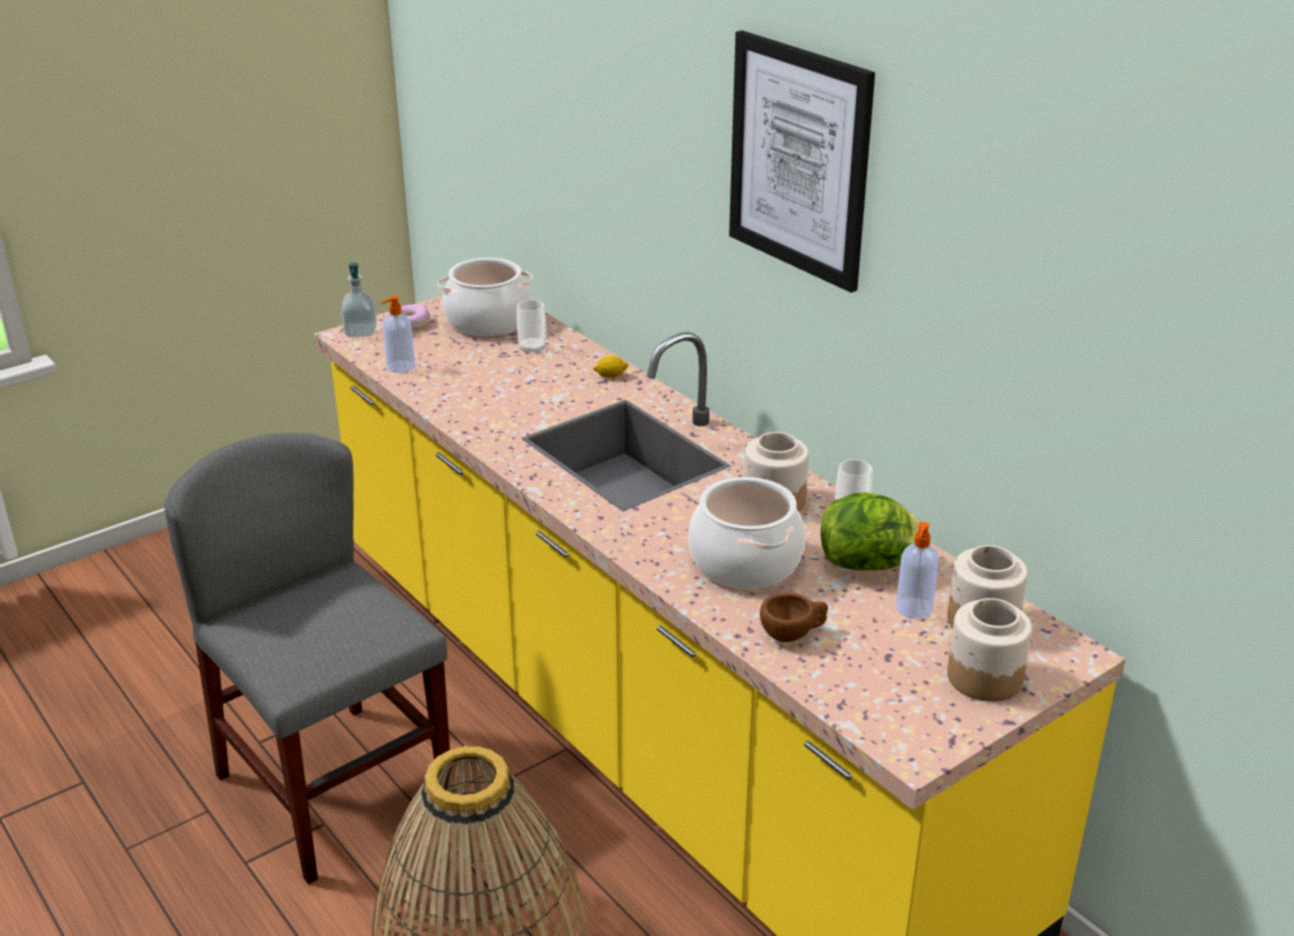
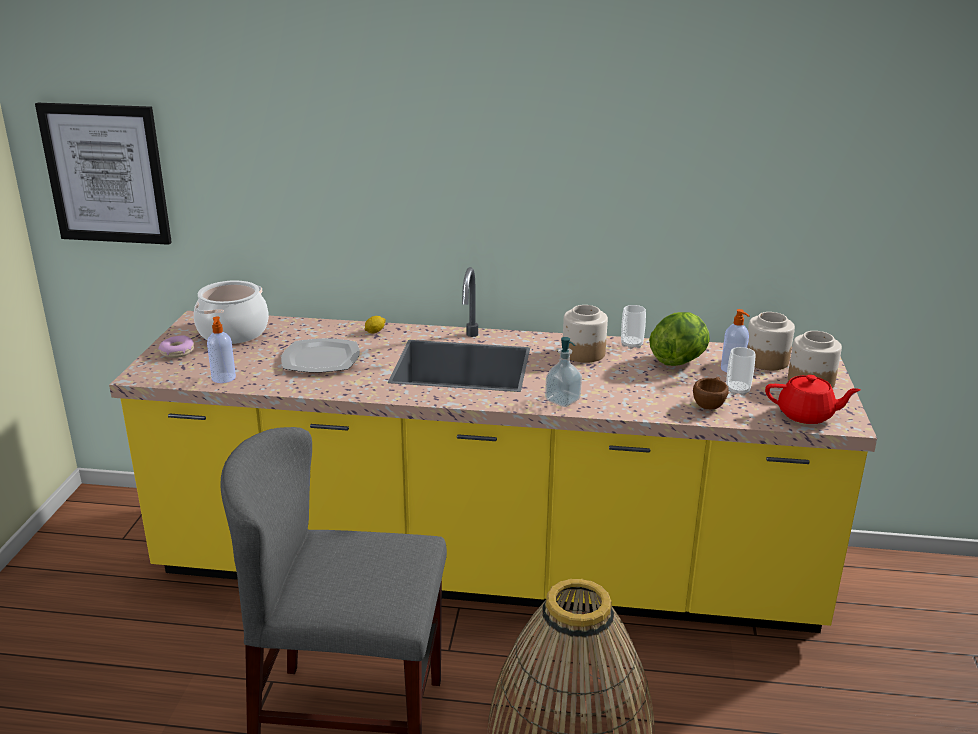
camera: 45 degrees left, 5 degrees down
(361, 332) = (147, 370): soap dispenser -> soap dispenser (562, 400)
(510, 384) = (321, 359): none -> plate
(532, 349) = (296, 336): cup -> cup (737, 391)
(746, 562) = (627, 385): cooking pot -> none
(799, 159) = (542, 120): picture -> picture (106, 174)
(884, 712) = (806, 415): none -> red teapot

